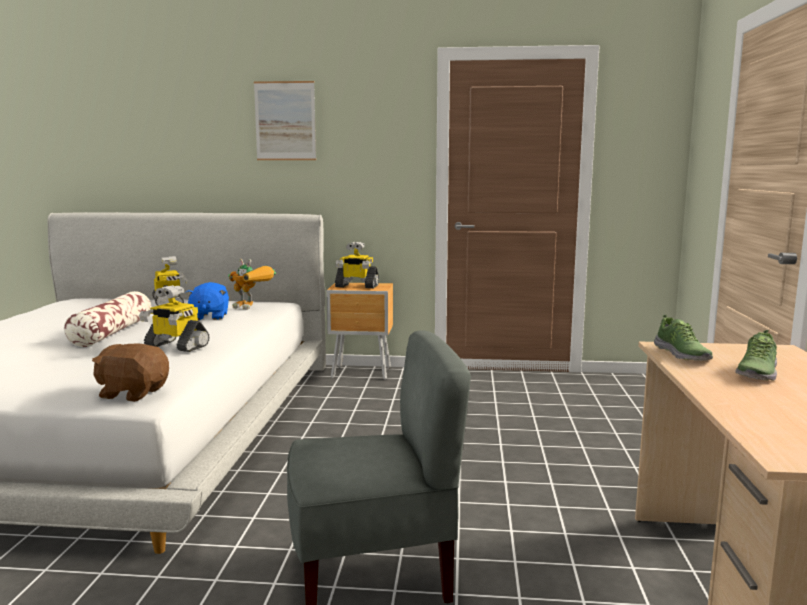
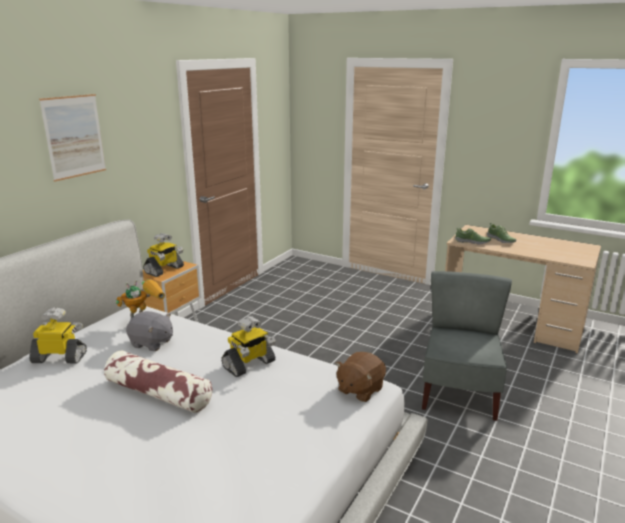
camera: 65 degrees left, 10 degrees up
(209, 317) = (152, 343): blue plush toy -> grey plush toy

